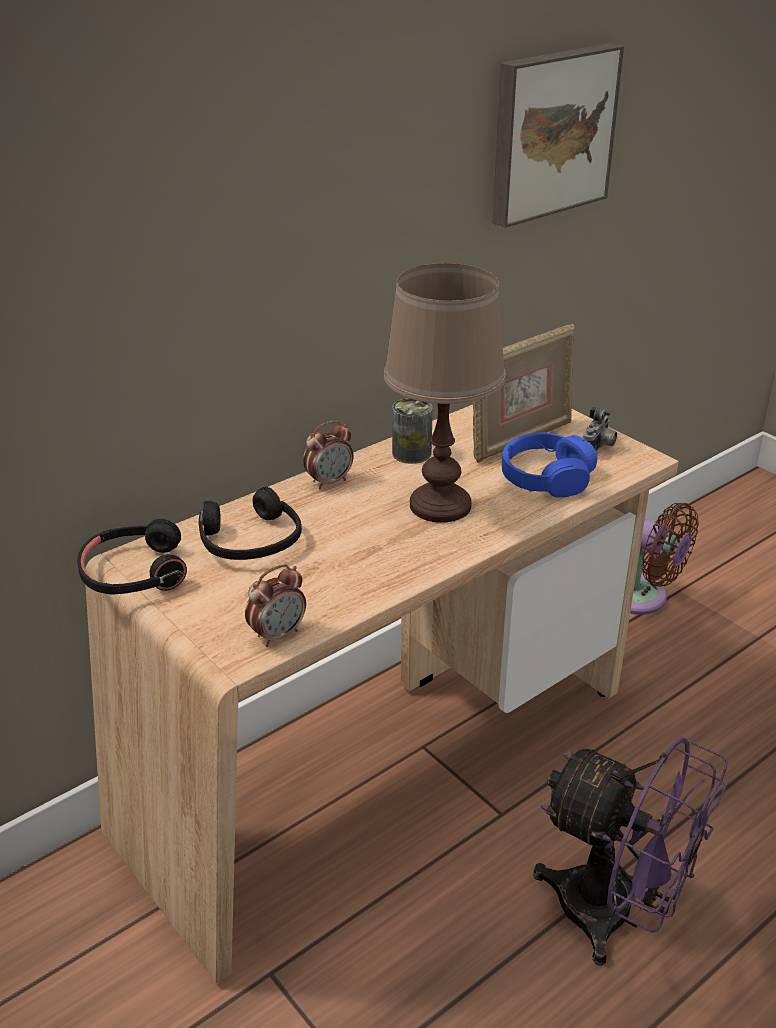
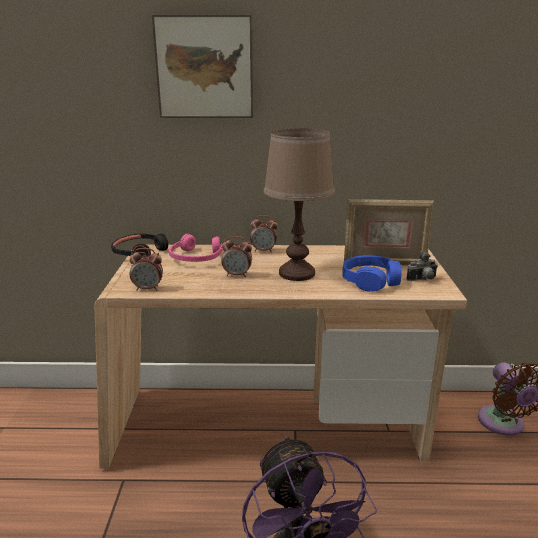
camera: 40 degrees right, 10 degrees down
(250, 541) = (196, 258): black headphones -> pink headphones
(365, 546) = (237, 275): none -> alarm clock
(411, 453) = (319, 252): can -> none
(550, 133) = (461, 89): picture -> picture (205, 67)

